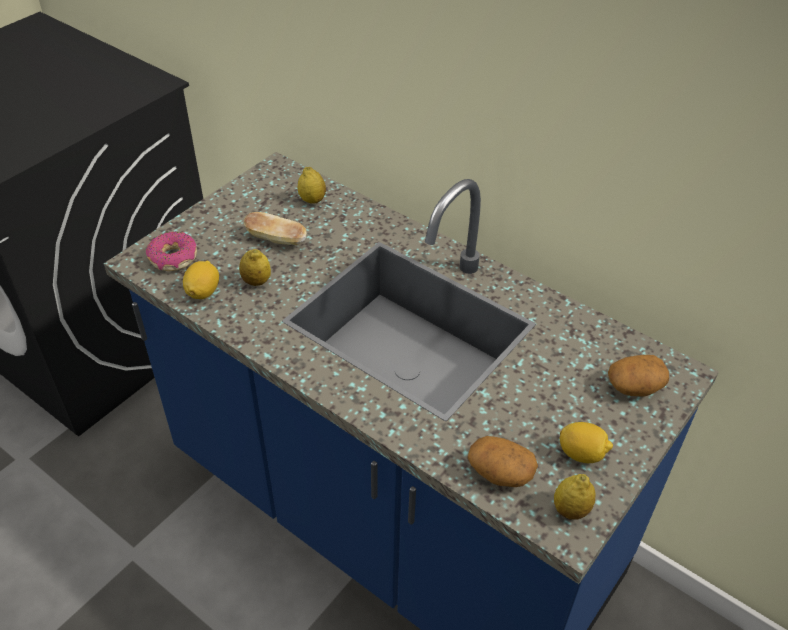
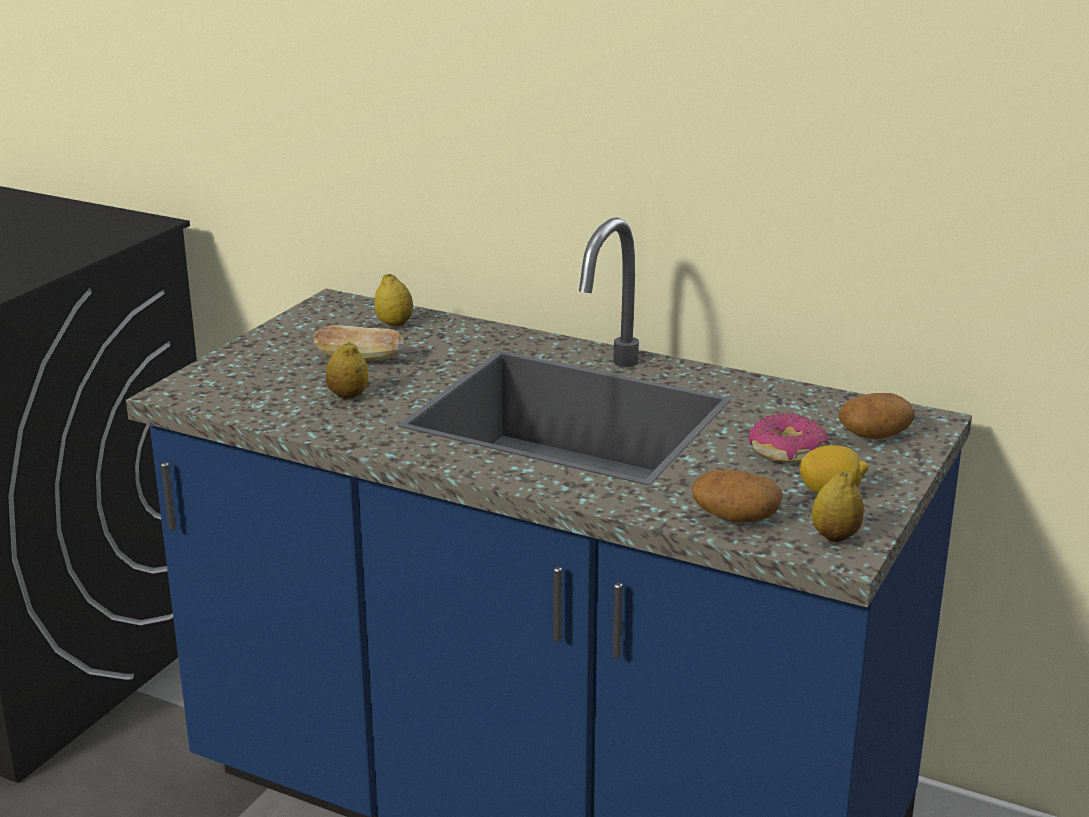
camera: 10 degrees left, 20 degrees down
(173, 258) = (223, 387): donut -> donut (787, 451)
(203, 291) = (278, 410): lemon -> none

